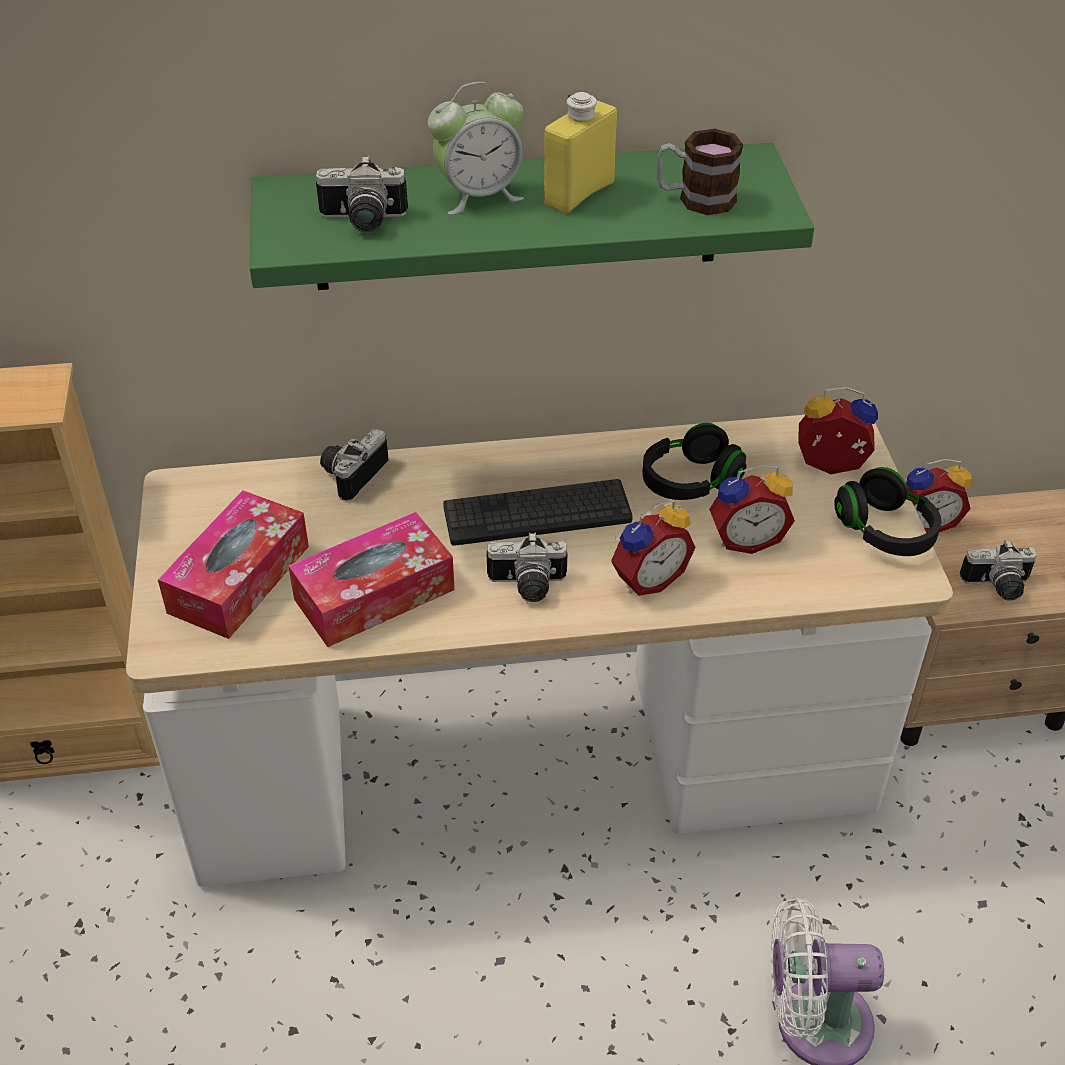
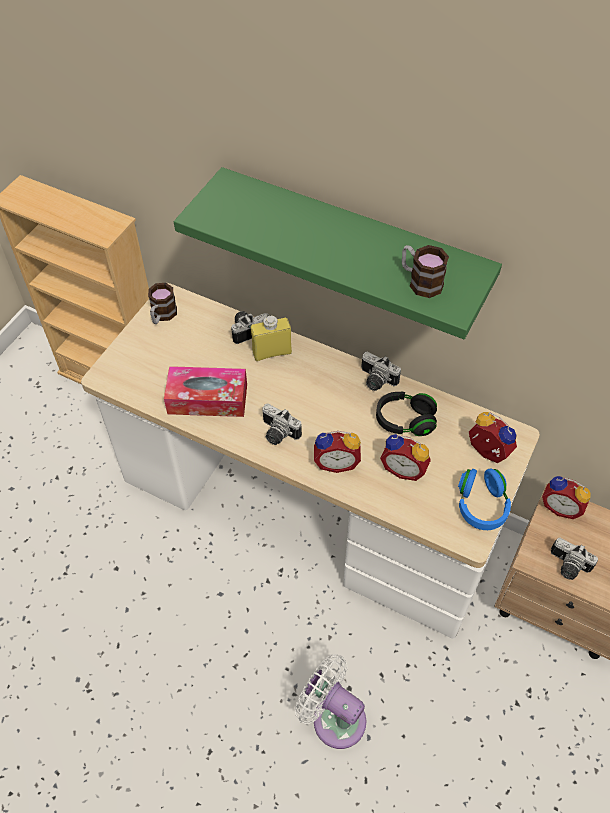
camera: 35 degrees right, 10 degrees up
(189, 518) = (162, 316): none -> mug
(239, 579) = (158, 359): tissue box -> none
(362, 221) = (245, 218): camera -> camera (375, 381)
(479, 195) = (313, 227): alarm clock -> none
(537, 514) = (315, 398): keyboard -> none
(579, 193) = (364, 249): yellow bottle -> yellow bottle (272, 352)
(885, 531) = (481, 505): black headphones -> blue headphones

